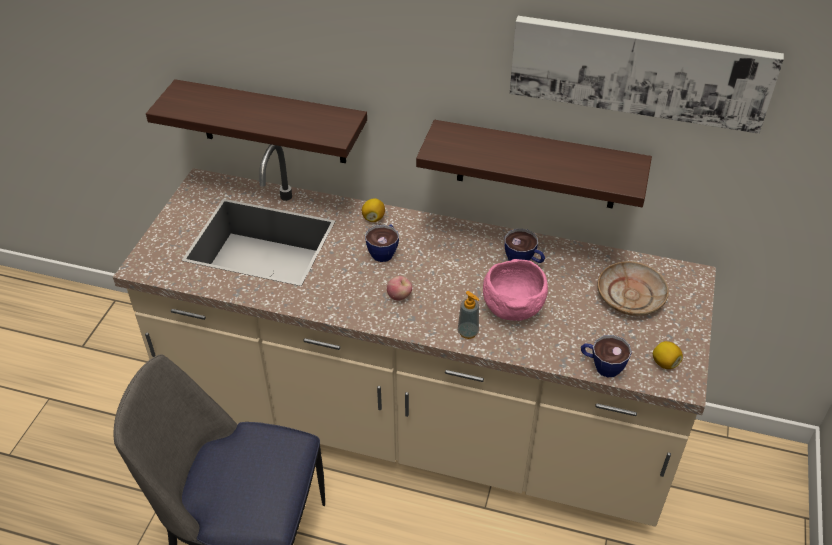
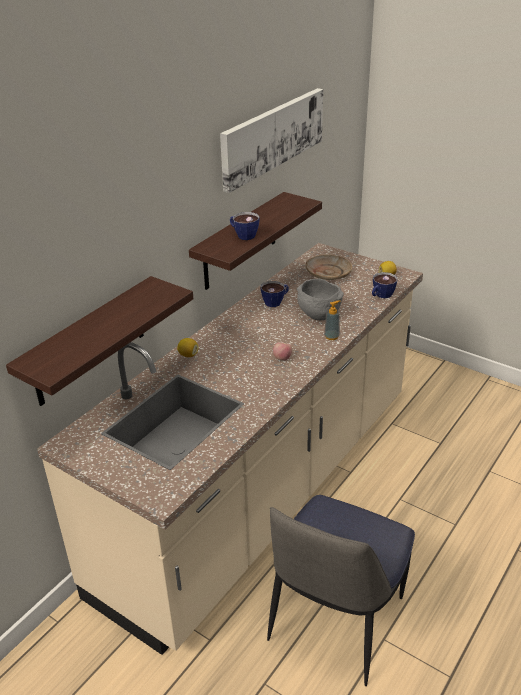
camera: 70 degrees left, 10 degrees down
(384, 251) = (229, 356): cup -> cup (243, 235)
(512, 308) = (317, 315): pink bowl -> grey bowl

